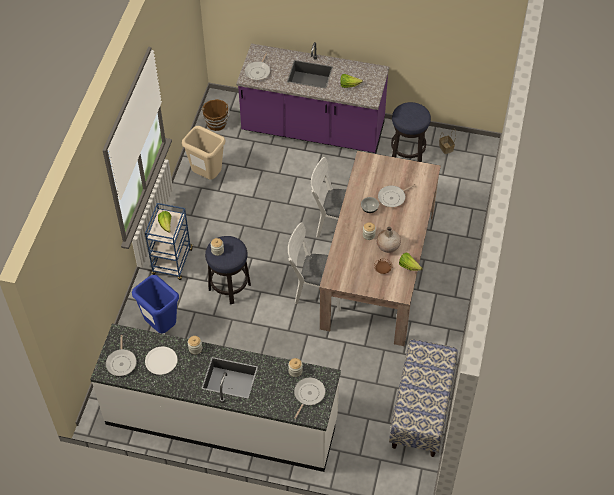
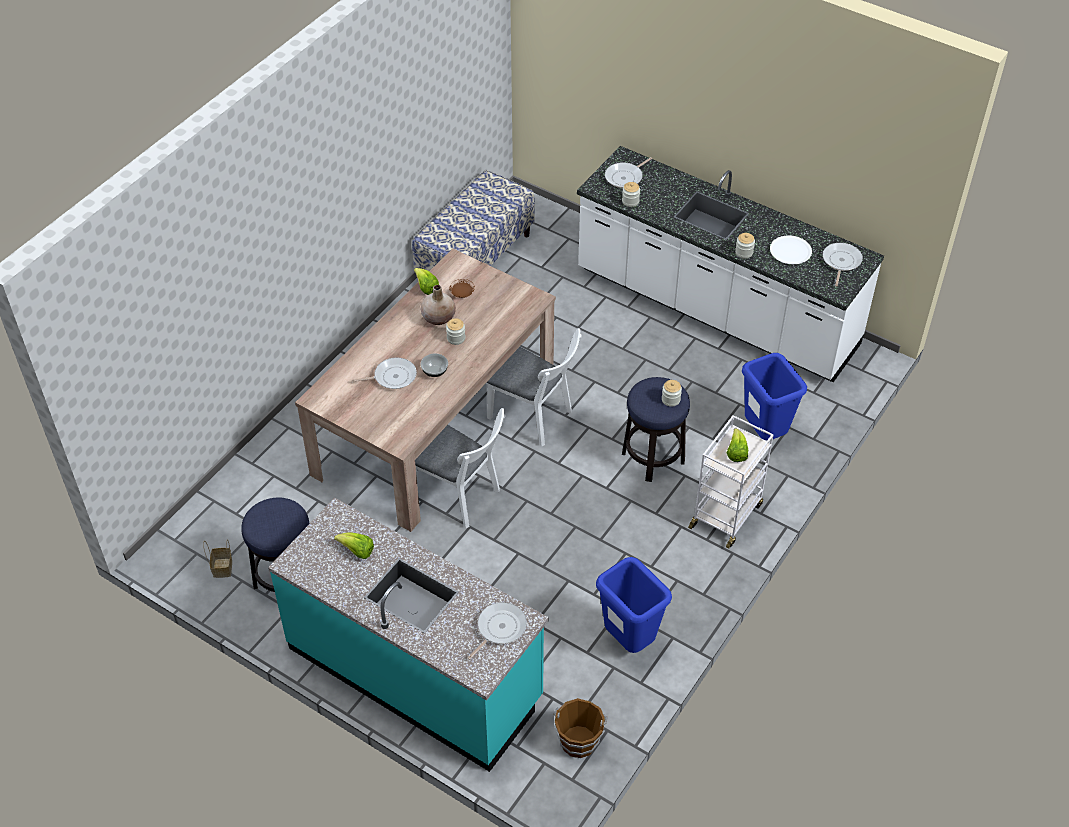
camera: 160 degrees left, 5 degrees down
(172, 262) = (726, 515): blue cart -> white cart
(207, 175) = (629, 641): beige trash can -> blue trash can
(313, 129) = (415, 672): purple counter -> turquoise counter

